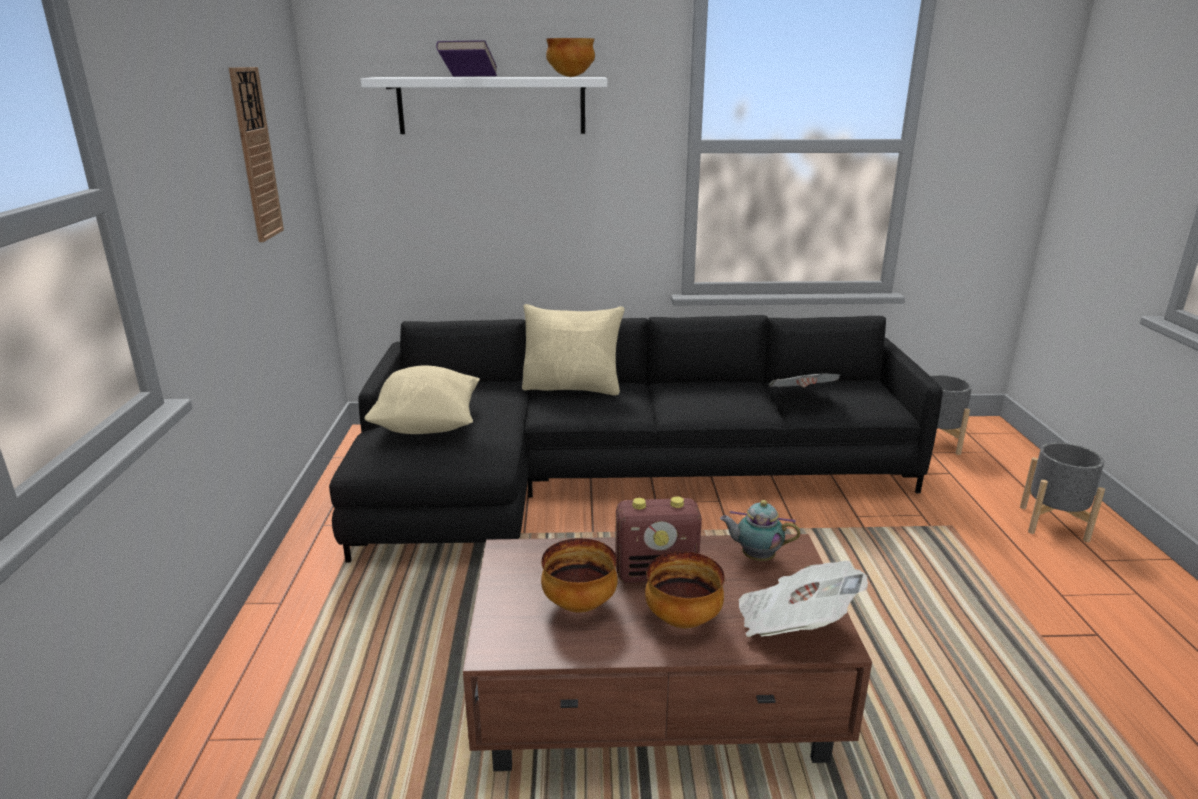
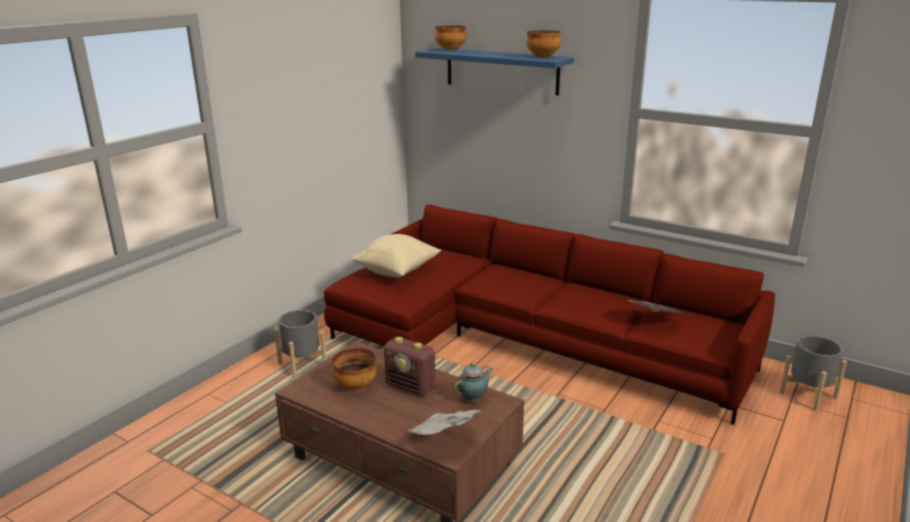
camera: 35 degrees right, 0 degrees up
(255, 155) = (337, 97): wall clock -> none
(468, 77) = (479, 53): purple book -> none
(491, 105) = (501, 71): white shelf -> blue shelf
(573, 388) = (510, 271): beige pillow -> none
(617, 475) = (526, 340): black sofa -> red sofa
(681, 619) = (392, 412): bowl -> bowl (450, 50)
(755, 557) = (474, 399): teapot -> teapot turned 90 degrees clockwise
(1053, 523) = (822, 485): grey planter -> grey planter (303, 365)

